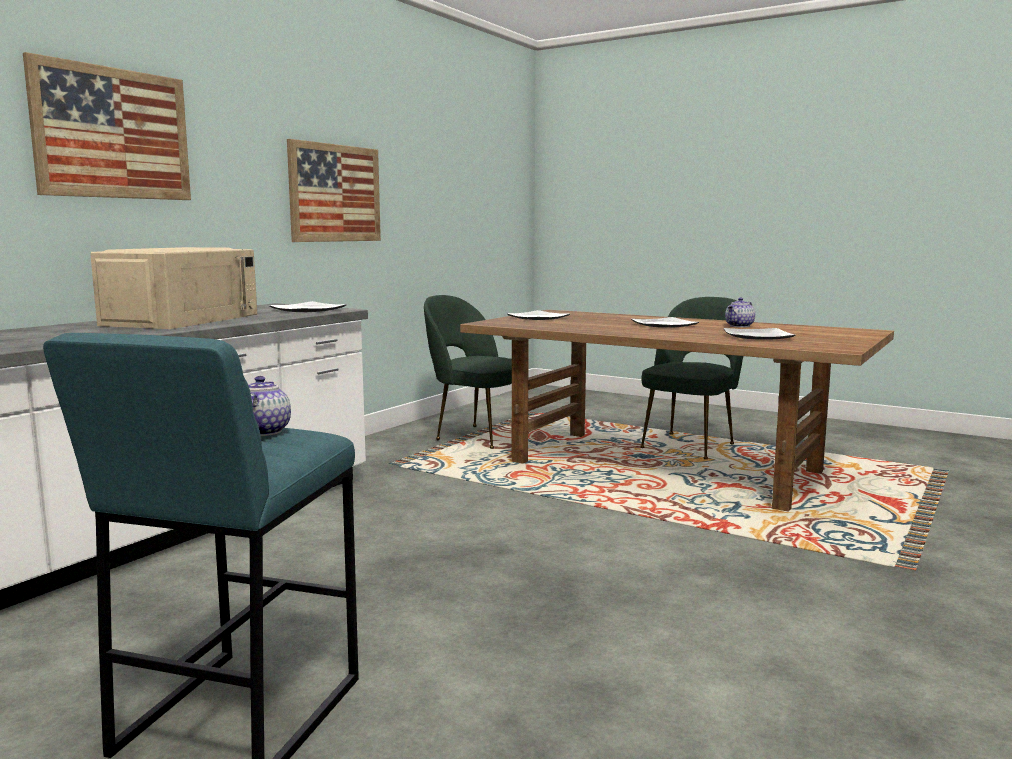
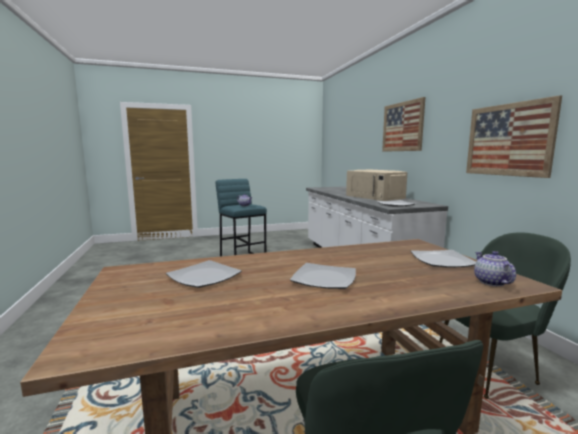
camera: 130 degrees right, 0 degrees up
(740, 326) = (260, 303): teapot -> teapot (490, 282)

